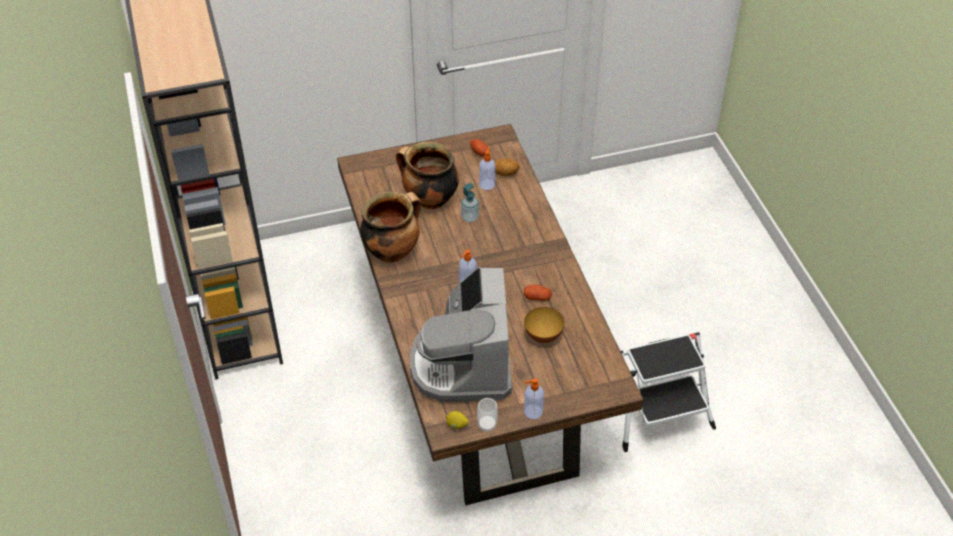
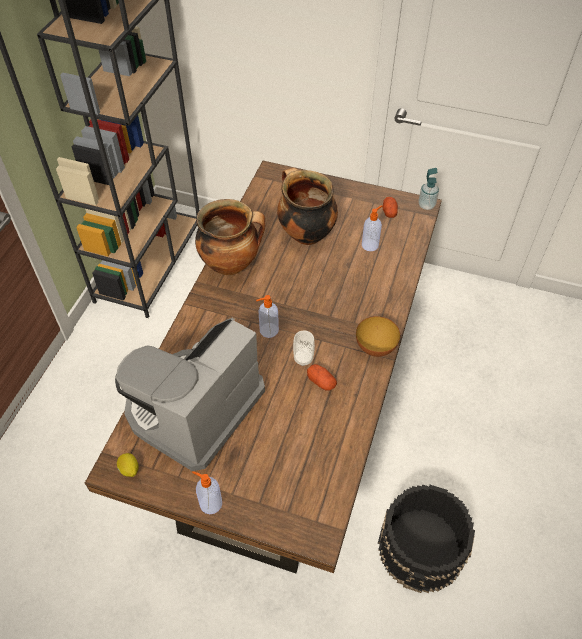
camera: 35 degrees right, 5 degrees up
(470, 217) = (327, 268): soap dispenser -> soap dispenser (426, 205)
(487, 425) = (156, 488): cup -> cup (303, 358)
(505, 174) = (396, 243): potato -> none
(543, 336) = (292, 426): bowl -> bowl (375, 348)
(653, 405) = (422, 547): step ladder -> black bucket

